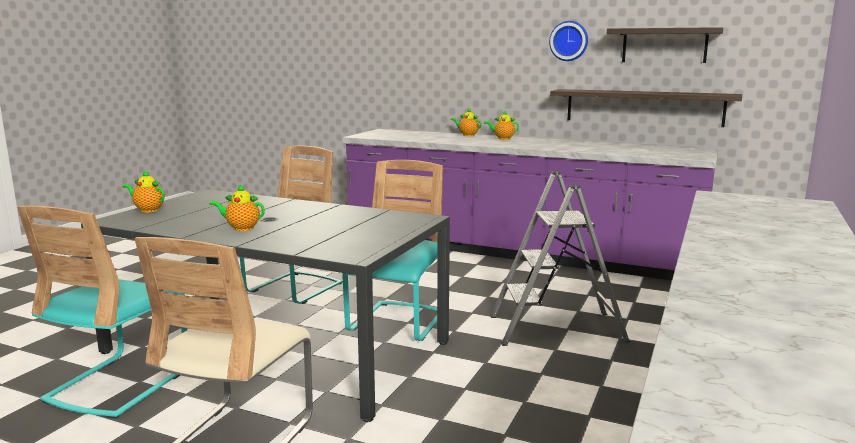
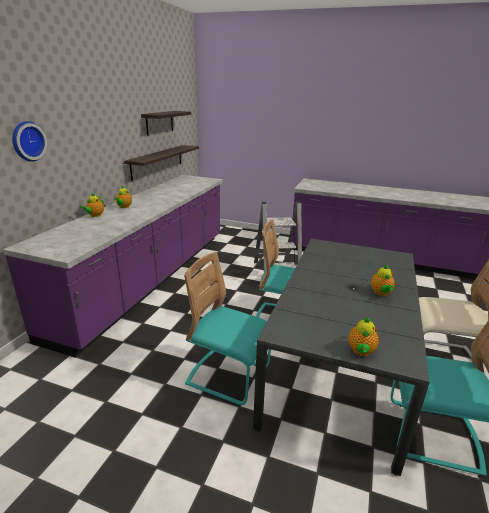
camera: 95 degrees left, 10 degrees up
(569, 41) = (124, 124): wall clock -> wall clock (27, 141)

